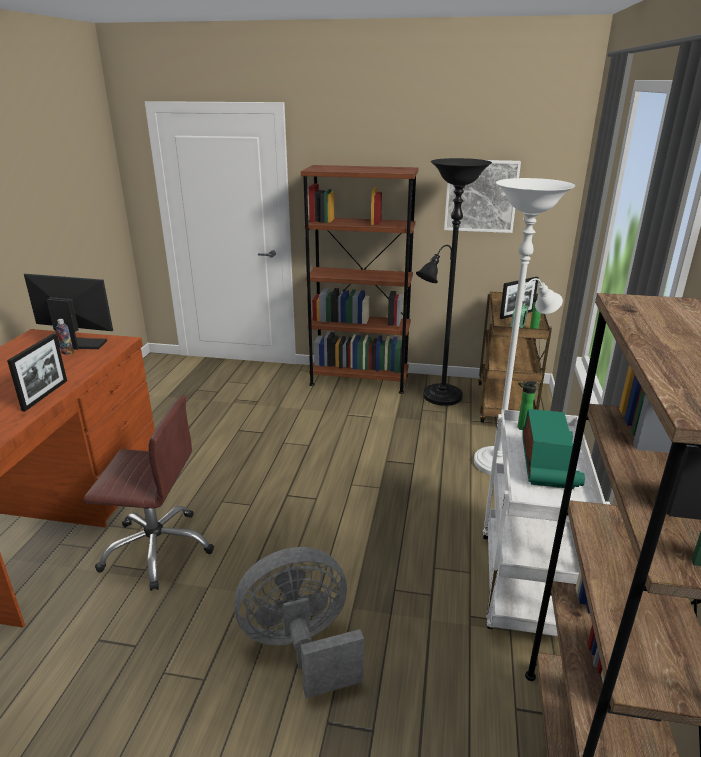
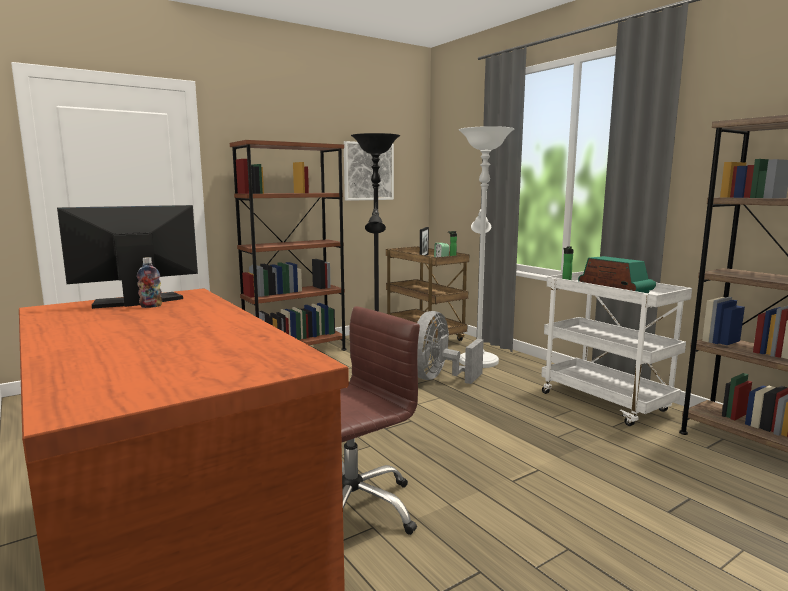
camera: 45 degrees left, 15 degrees down
(45, 395) = (237, 324): picture frame -> none
(301, 647) = (578, 491): grey fan -> grey fan (439, 378)

